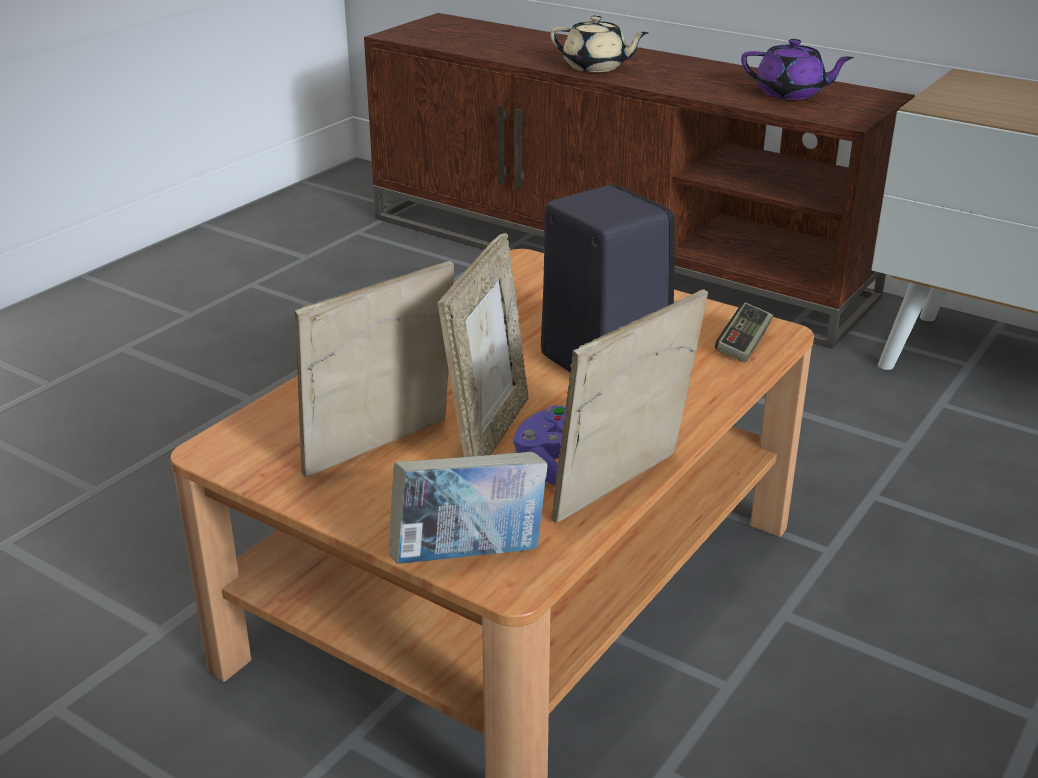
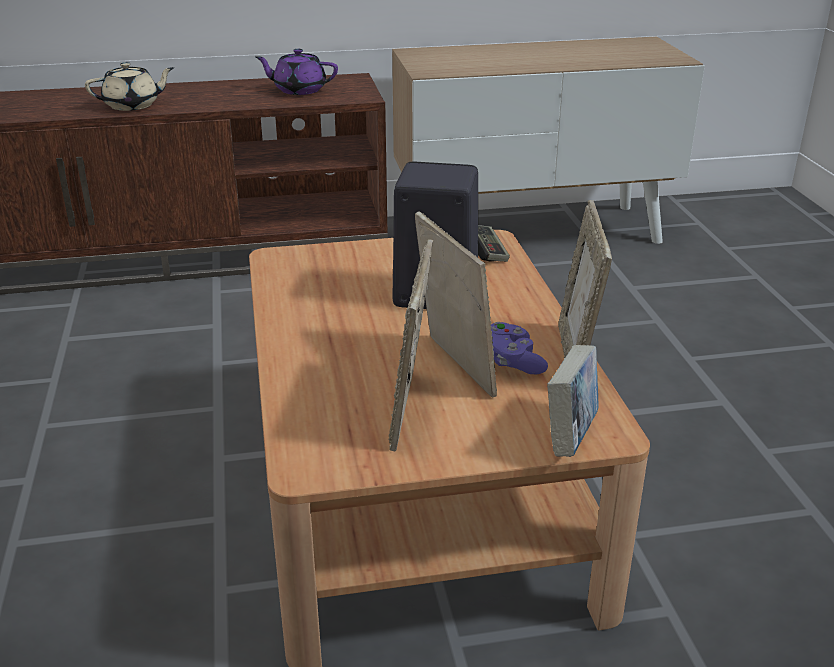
camera: 45 degrees left, 0 degrees up
(790, 93) = (299, 90): purple teapot -> purple teapot turned 150 degrees counterclockwise

